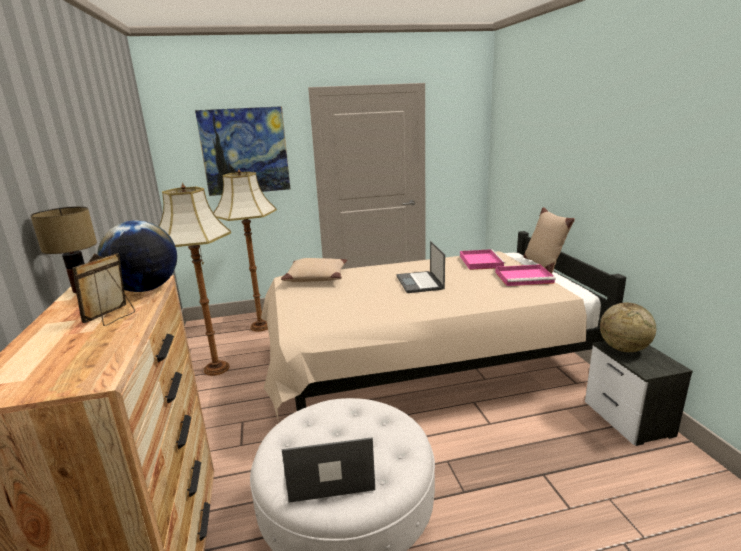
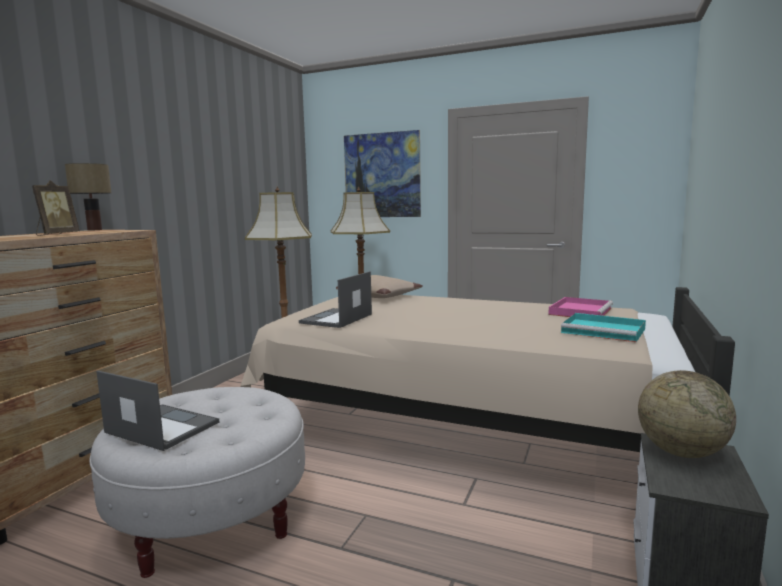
camera: 35 degrees right, 10 degrees down
(112, 317) = (56, 234): picture frame -> picture frame turned 135 degrees clockwise
(146, 289) = (117, 231): globe -> none
(420, 283) = (464, 314): laptop -> laptop (336, 319)
(525, 277) = (605, 331): pink tray -> turquoise tray
(543, 264) = (673, 328): beige pillow -> none

